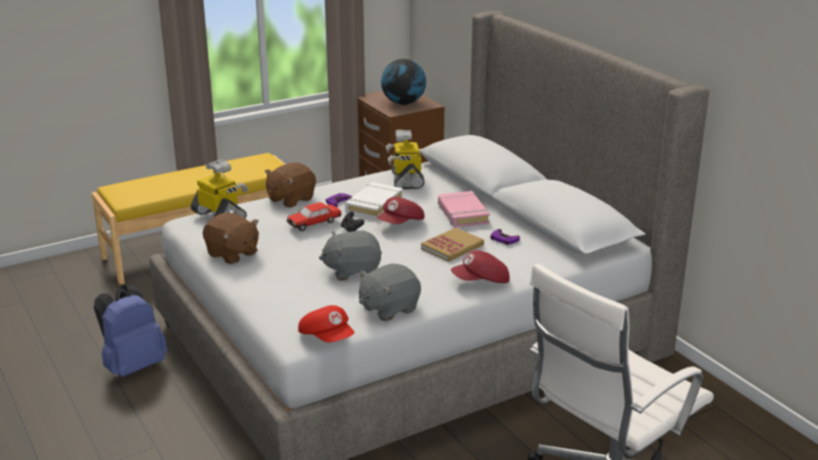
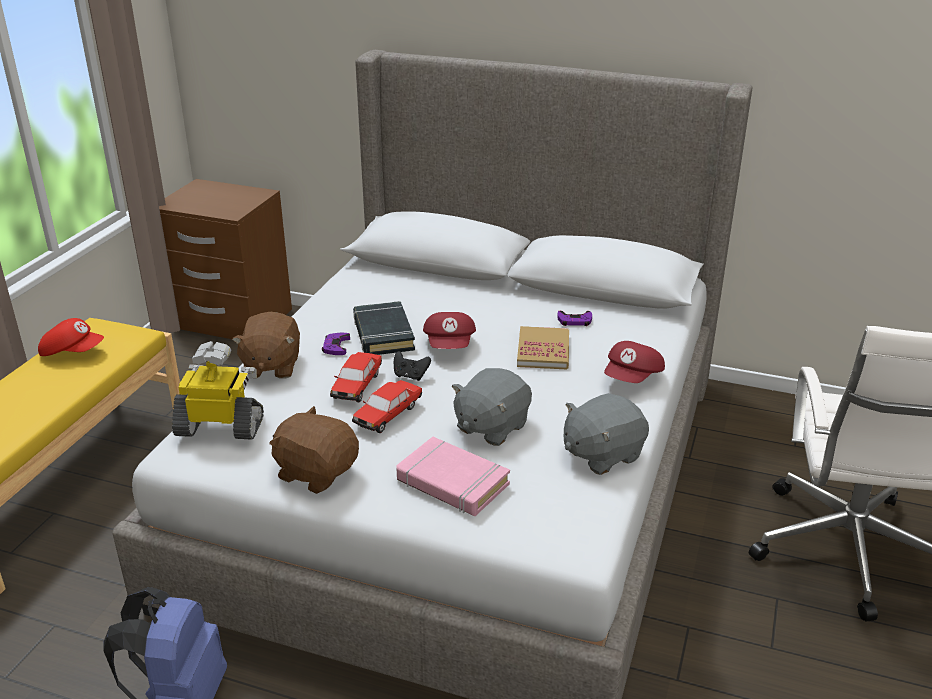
camera: 40 degrees left, 5 degrees up
(232, 254) = (316, 472): brown plush toy -> brown plush toy turned 150 degrees counterclockwise
(308, 243) = (388, 414): none -> toy car
(327, 337) = (603, 525): red cap -> red cap (73, 352)
(373, 205) = (383, 334): white book -> black book
(388, 308) = (601, 454): grey plush toy -> grey plush toy turned 45 degrees clockwise
(403, 103) = (227, 200): globe -> none
(406, 180) = (367, 290): toy robot -> none
(462, 214) = (489, 308): pink book -> pink book (452, 483)

